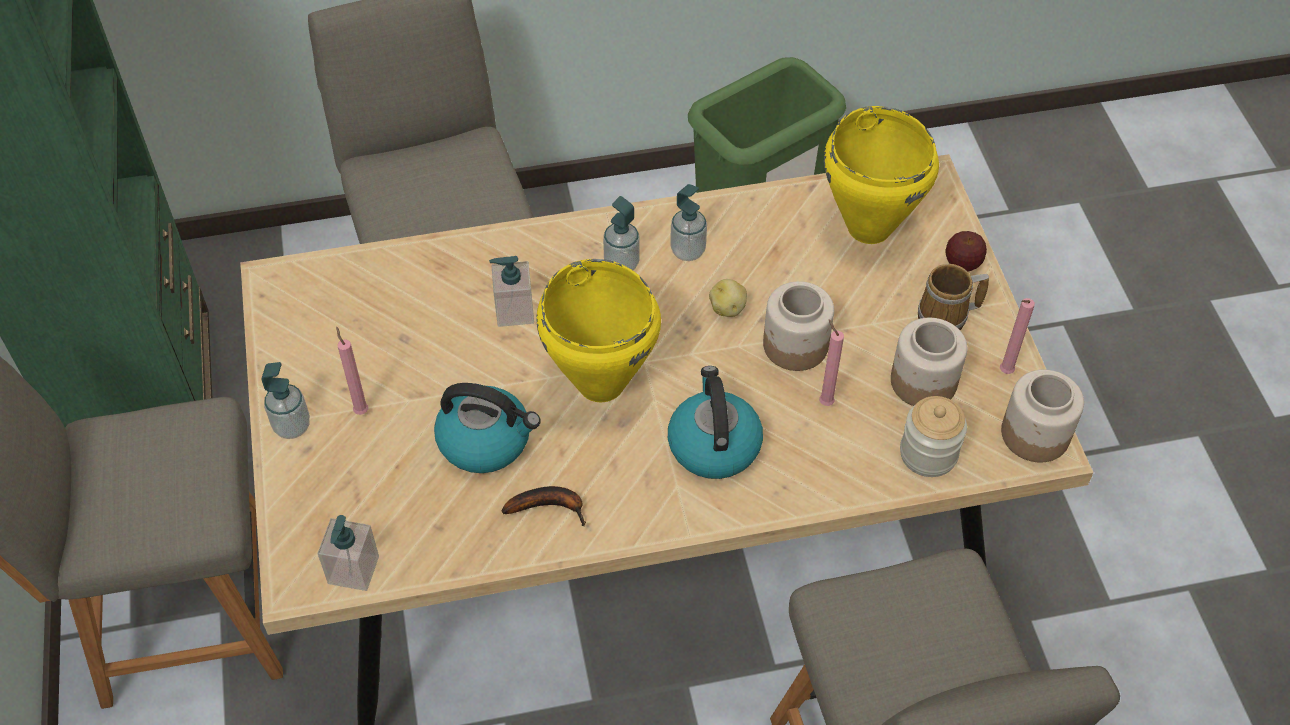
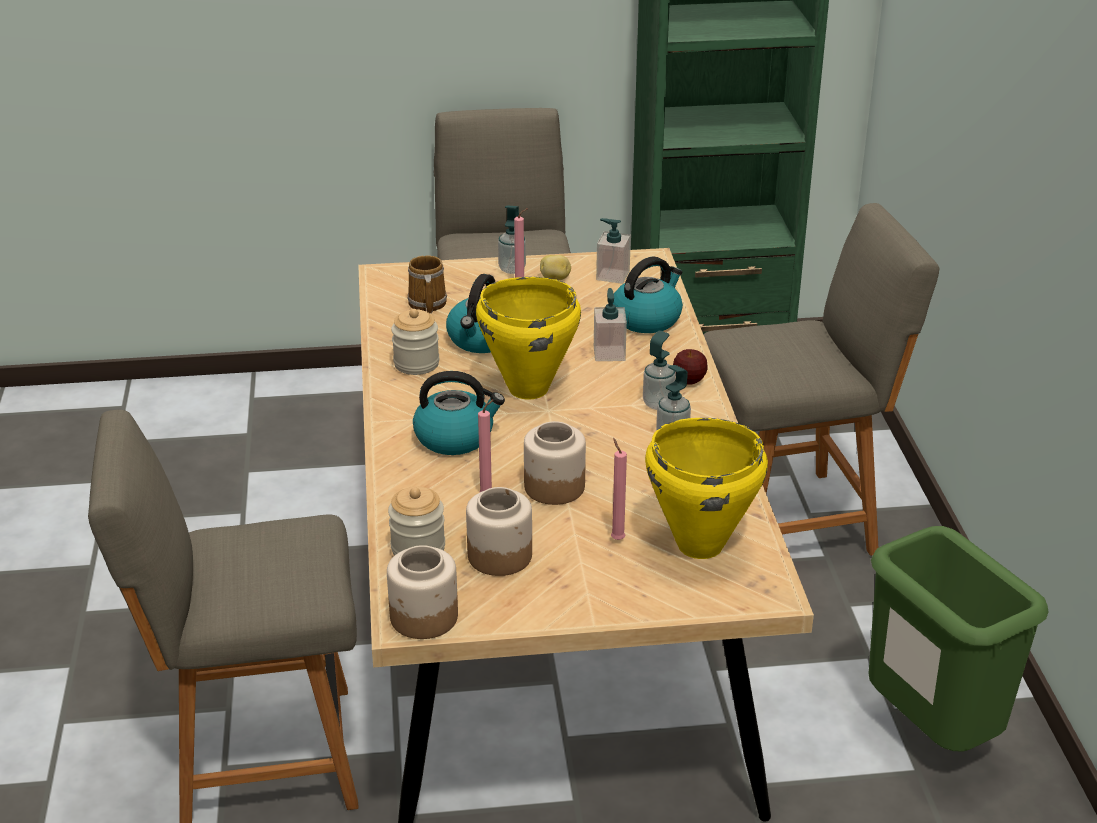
camera: 95 degrees right, 20 degrees down
(353, 570) = (386, 292): soap dispenser -> soap dispenser (612, 275)
(430, 278) = (647, 318): none -> kettle
(550, 506) = (416, 364): banana -> jar
(728, 308) = (602, 454): potato -> potato (555, 279)
(946, 316) = (578, 580): mug -> mug (426, 304)
(962, 264) = (647, 601): apple -> apple (689, 380)
(1004, 373) = (501, 608): pink candle -> pink candle (616, 538)

